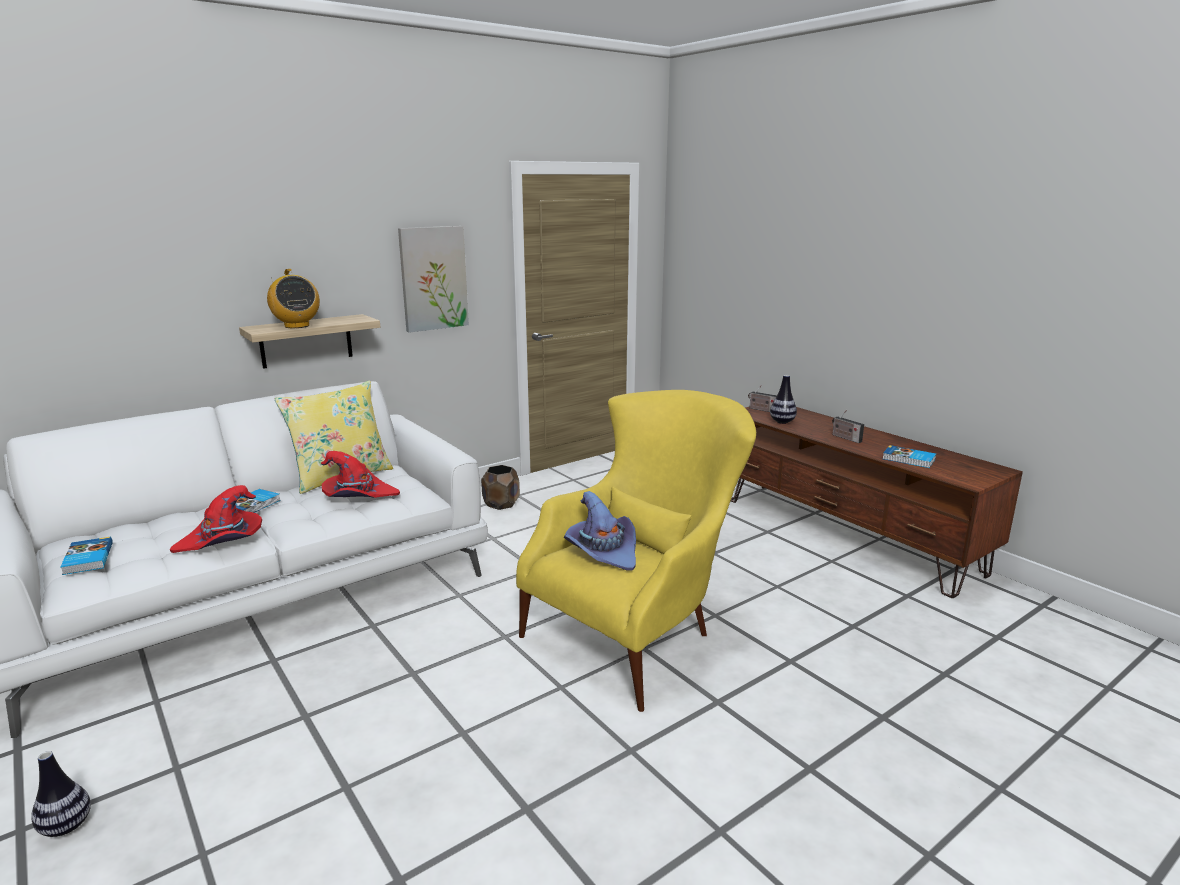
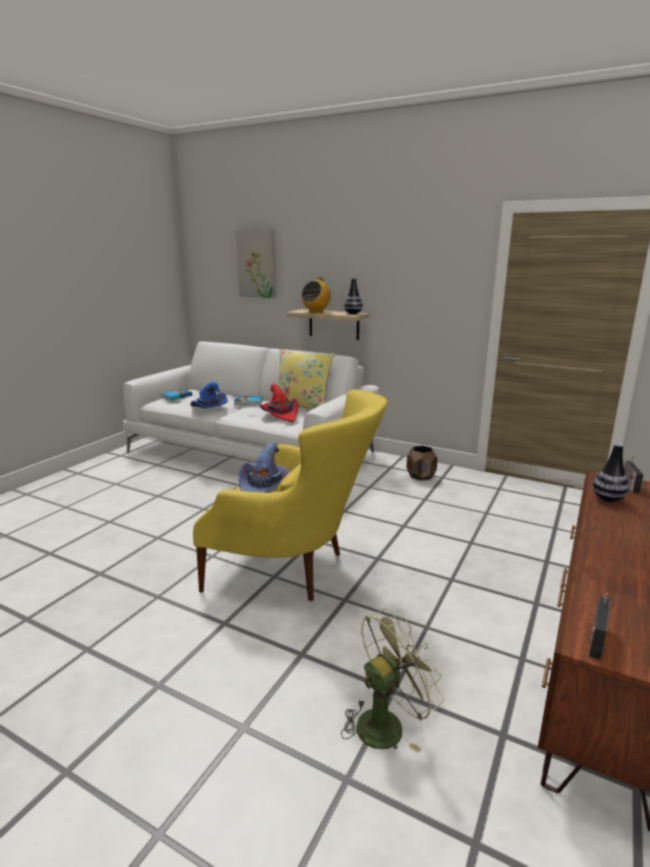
camera: 65 degrees right, 0 degrees up
(66, 826) = (79, 479): vase -> vase (353, 313)
(223, 541) = (208, 409): red hat -> blue hat
(433, 278) = (421, 295): picture -> picture (257, 263)
(845, 438) = (618, 539): radio -> radio (596, 638)
(888, 639) = (387, 722): none -> green fan
(908, 459) = (608, 589): book -> none

